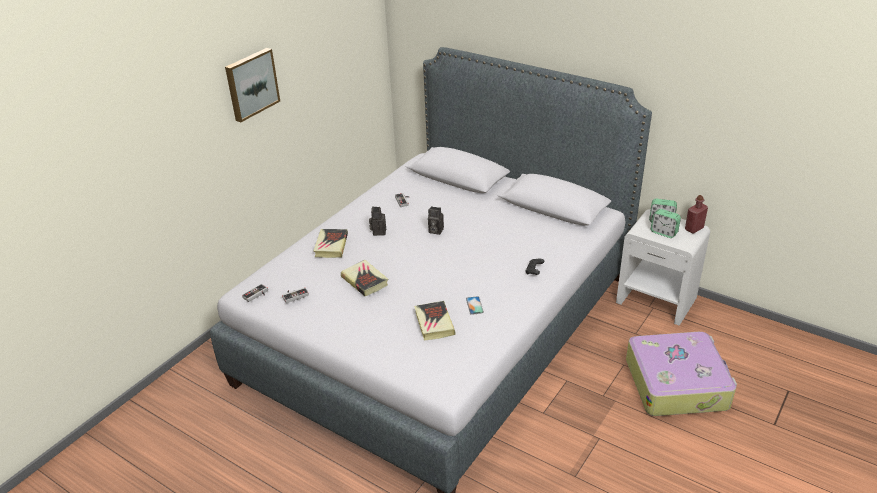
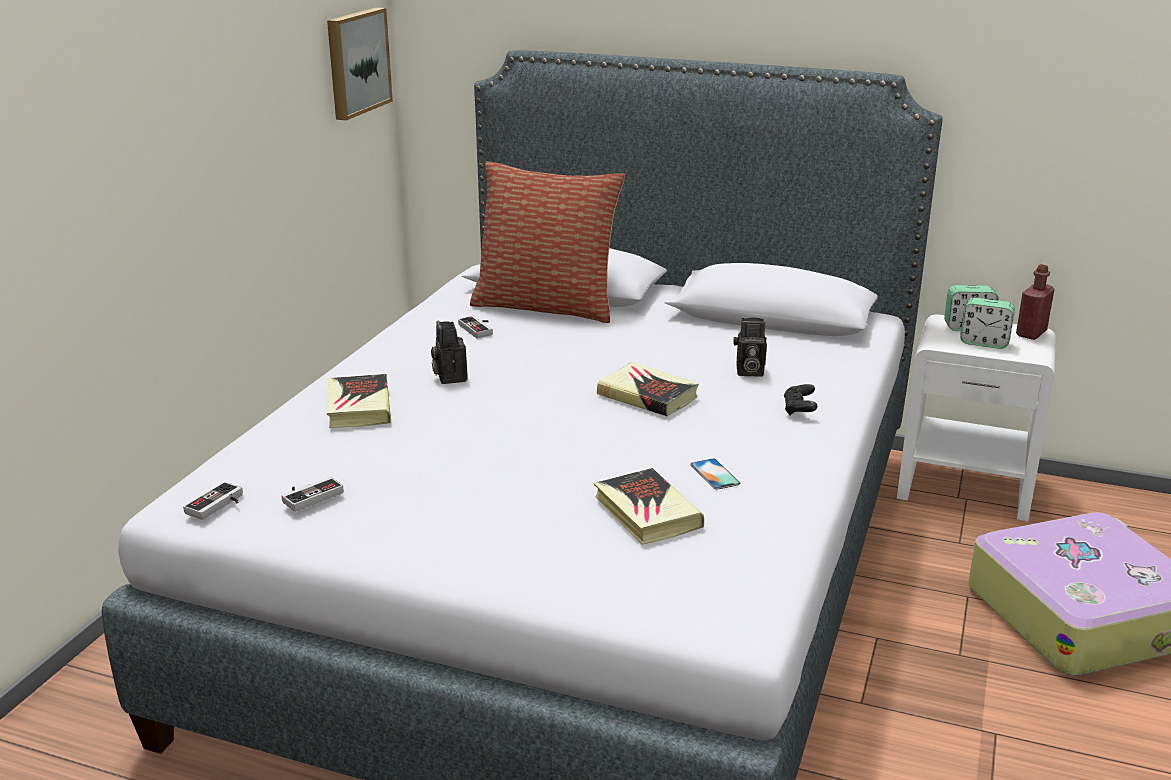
camera: 15 degrees left, 10 degrees down
(251, 84) = (159, 77): picture -> picture (356, 62)
(365, 281) = (460, 455): book -> book (647, 396)
(435, 231) = (566, 366): camera -> camera (748, 372)
(442, 188) = (547, 306): none -> pillow

